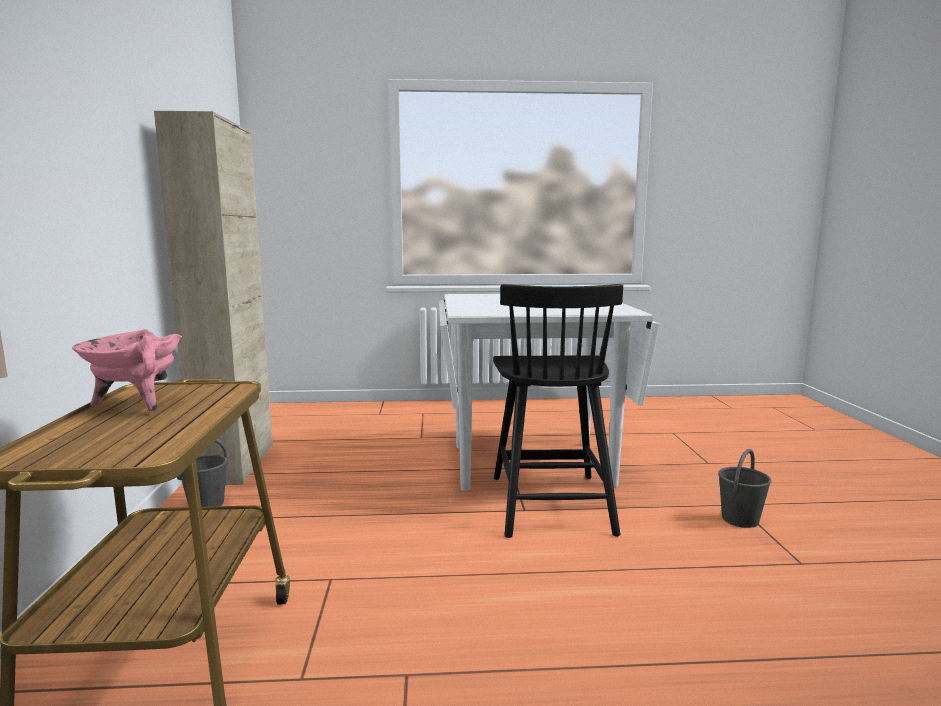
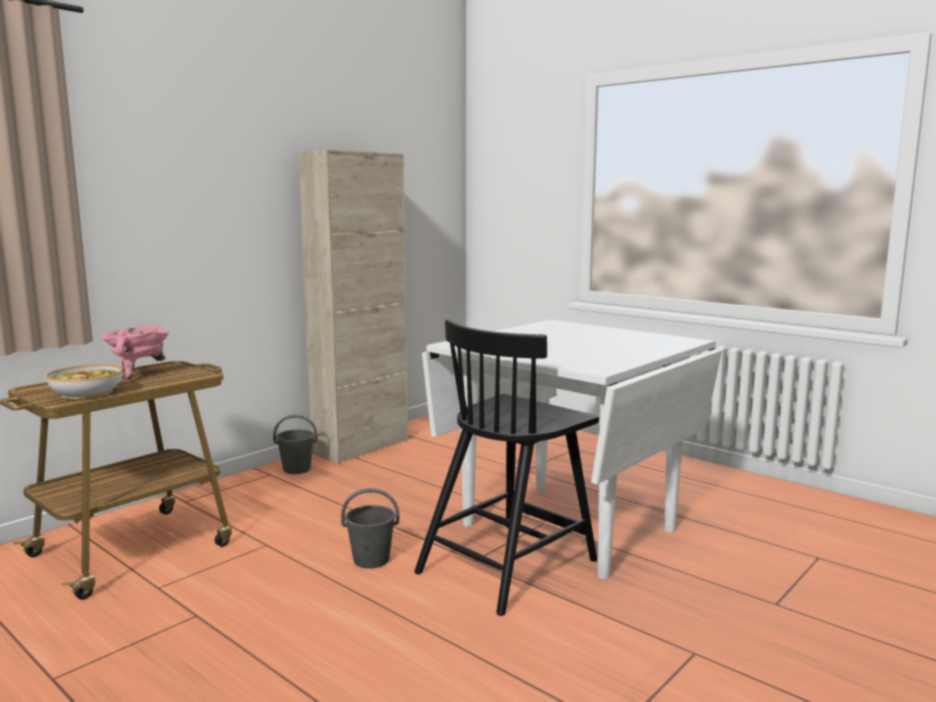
camera: 45 degrees right, 0 degrees up
(153, 435) = (87, 392): none -> bowl
(740, 519) = (659, 665): grey bucket -> grey bucket (372, 560)

